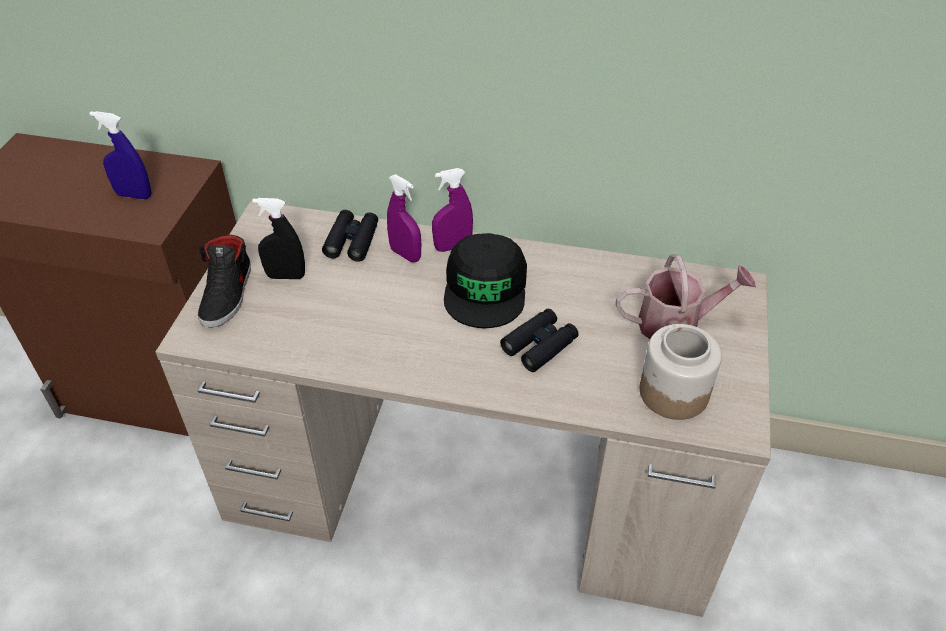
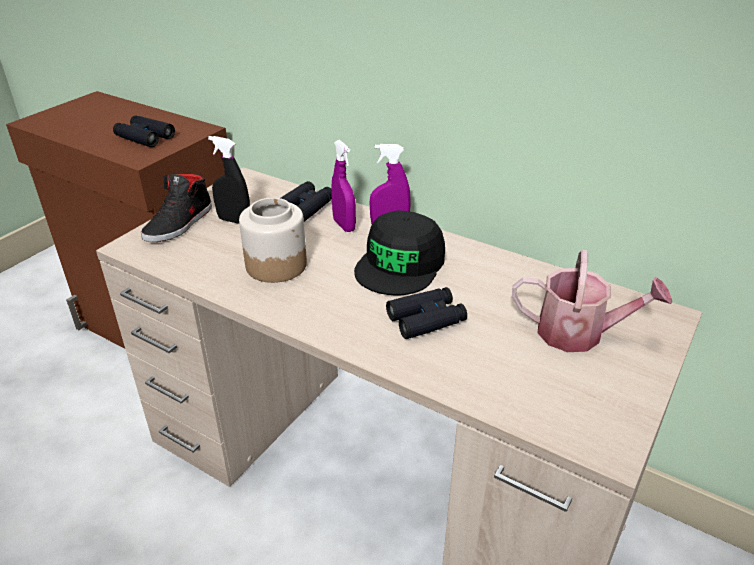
camera: 20 degrees right, 10 degrees down
(134, 195) = (145, 137): blue spray bottle -> black binoculars
(673, 392) = (546, 393): jar -> jar (276, 265)

